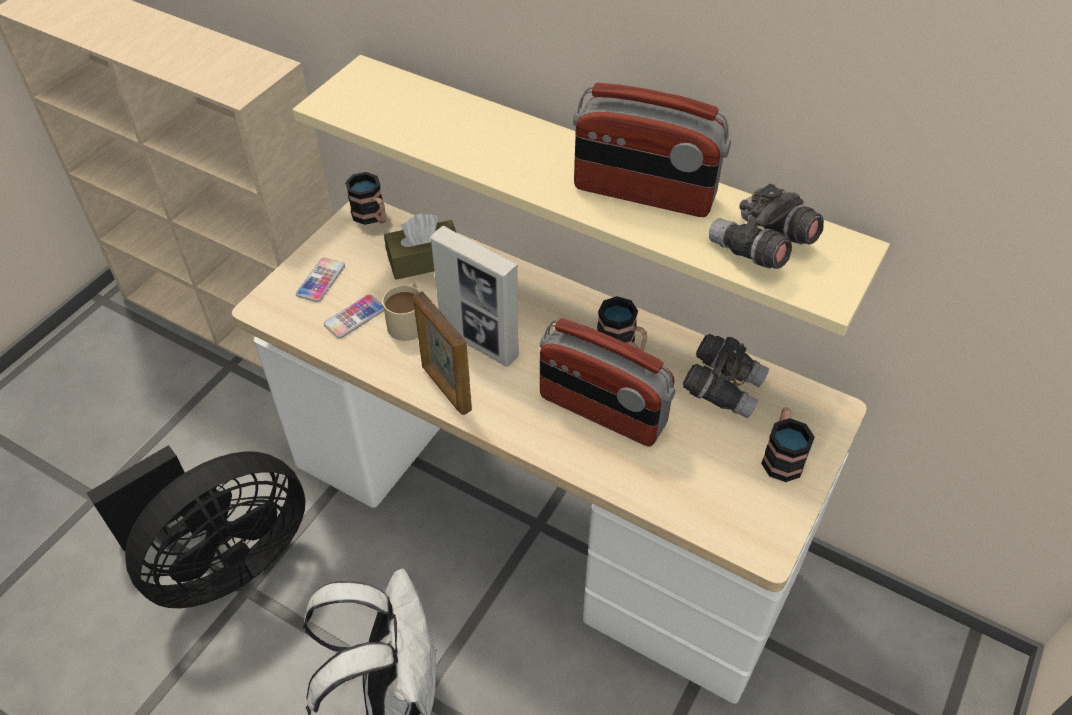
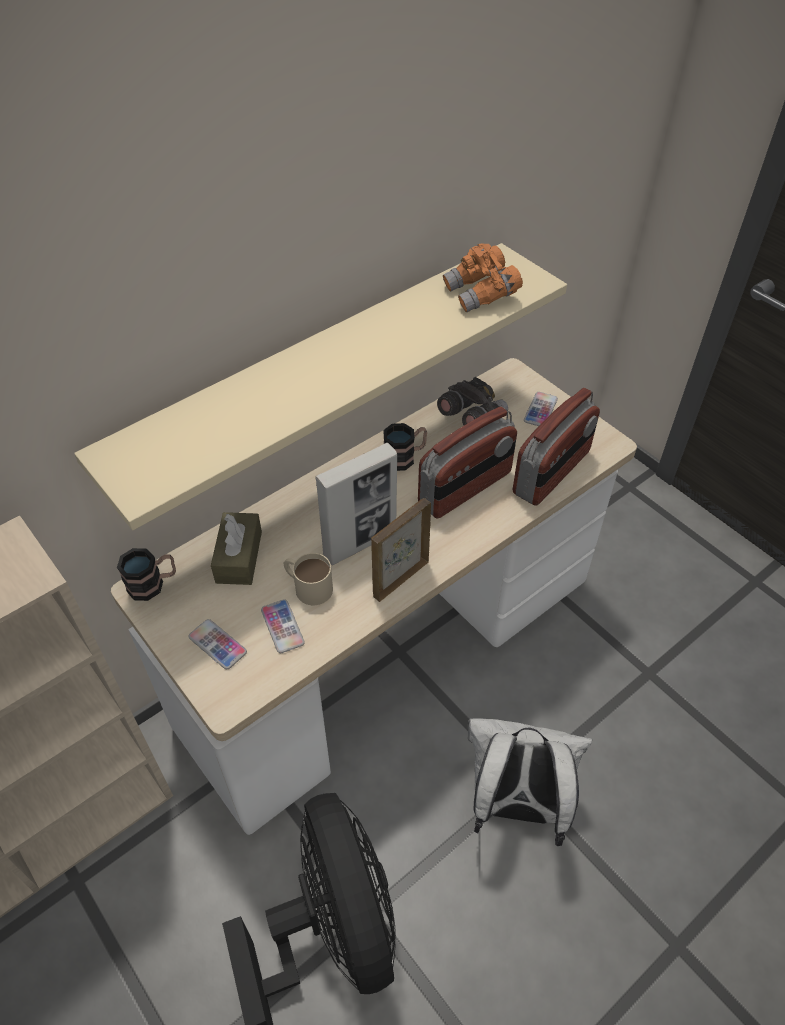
camera: 70 degrees left, 0 degrees up
(446, 388) = (400, 579): picture frame -> picture frame turned 150 degrees clockwise
(644, 193) = (395, 329): radio -> radio (552, 473)
(761, 248) = (481, 294): grey binoculars -> orange binoculars
(781, 456) = (540, 410): mug -> phone

